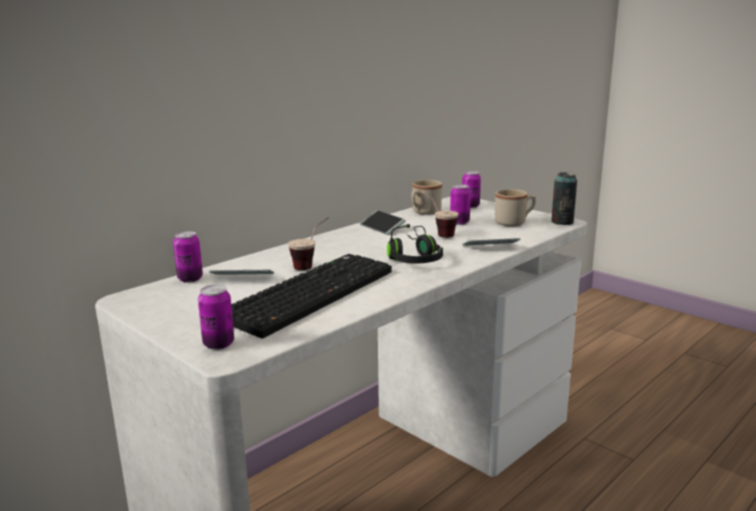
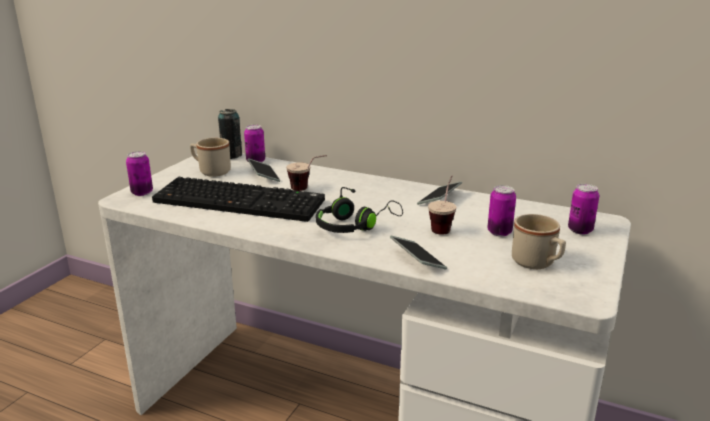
camera: 70 degrees right, 5 degrees up
(424, 212) = (518, 209): beige mug -> beige mug (211, 171)
(562, 222) = (577, 297): can -> can (231, 156)

